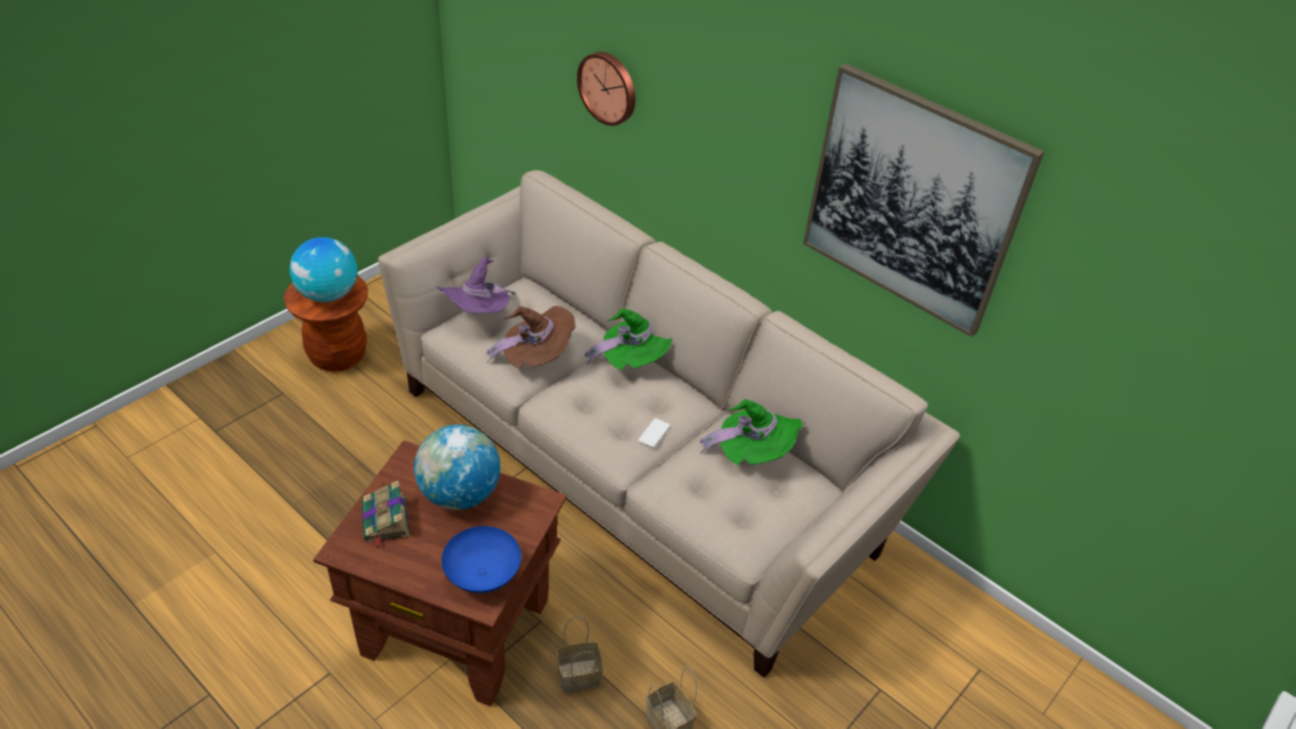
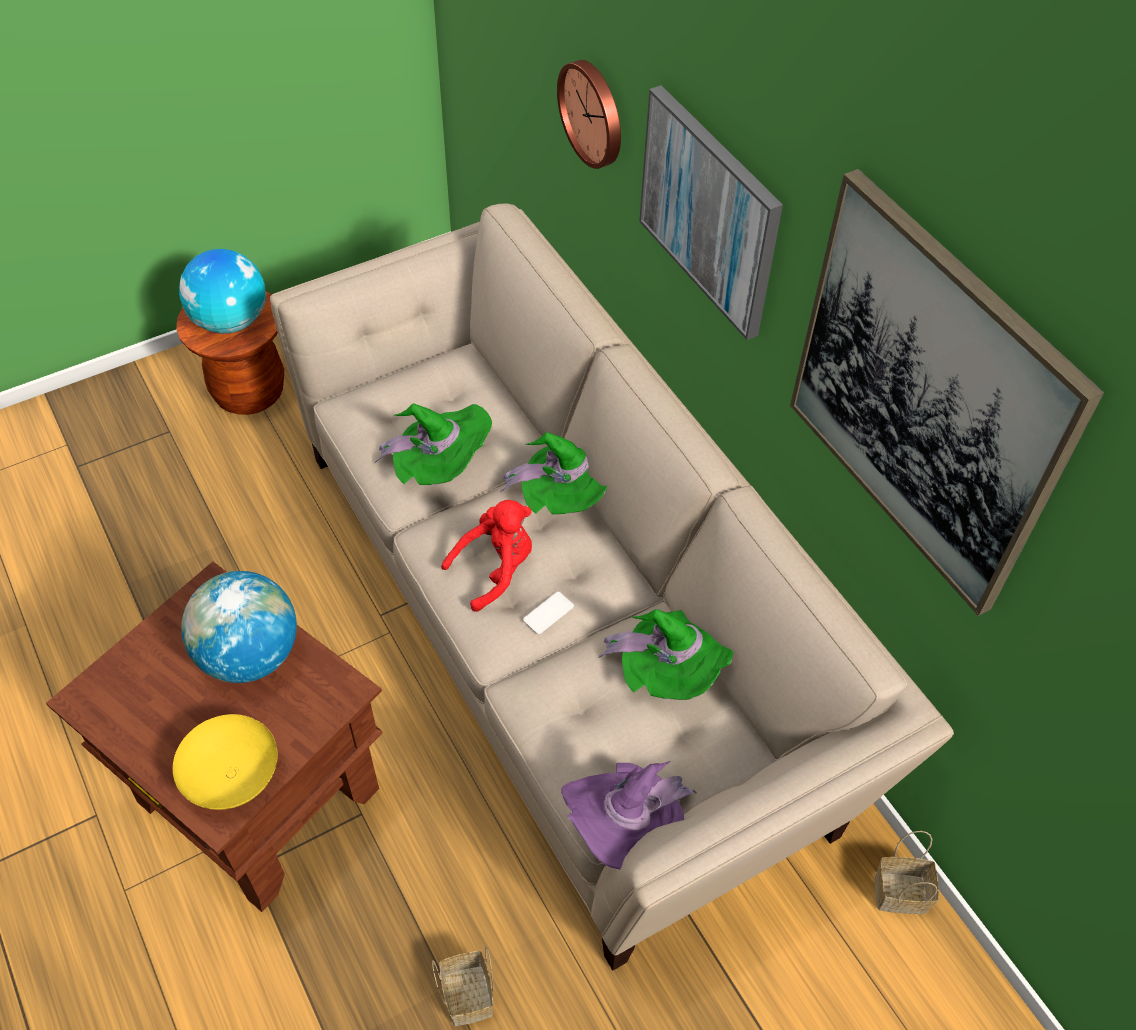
camera: 20 degrees right, 10 degrees up
(386, 521) = (148, 671): book -> none
(478, 315) = (390, 391): purple hat -> purple hat (626, 829)
(481, 575) = (231, 778): blue bowl -> yellow bowl
(536, 357) = (440, 467): brown hat -> green hat
(577, 676) = (378, 902): basket -> basket (898, 894)
(604, 414) = (495, 569): none -> red plush toy
(720, 128) = (710, 211): none -> picture

